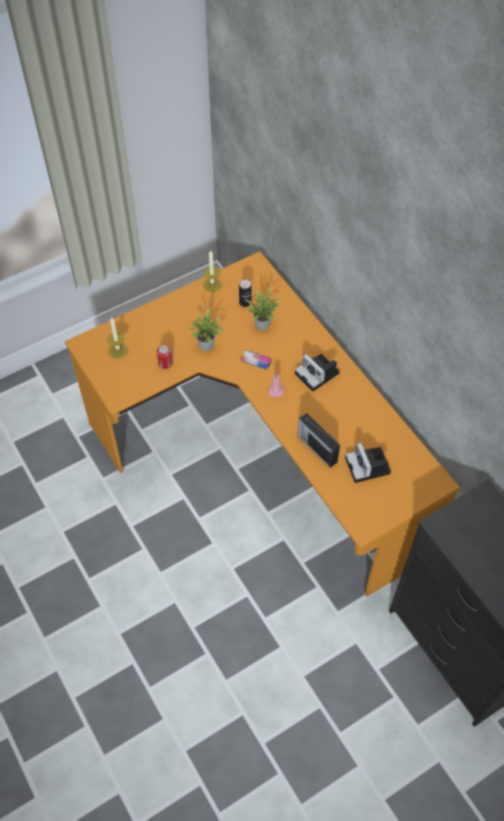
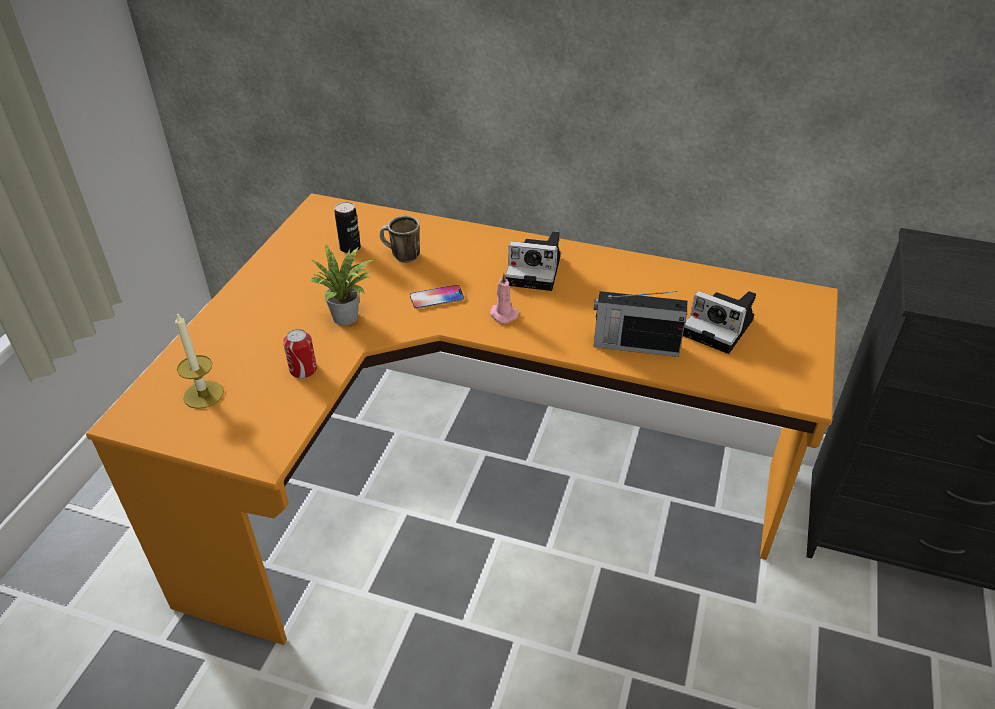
camera: 40 degrees left, 15 degrees down
(212, 285) = (281, 251): candle -> none
(263, 323) = (401, 257): potted plant -> mug

